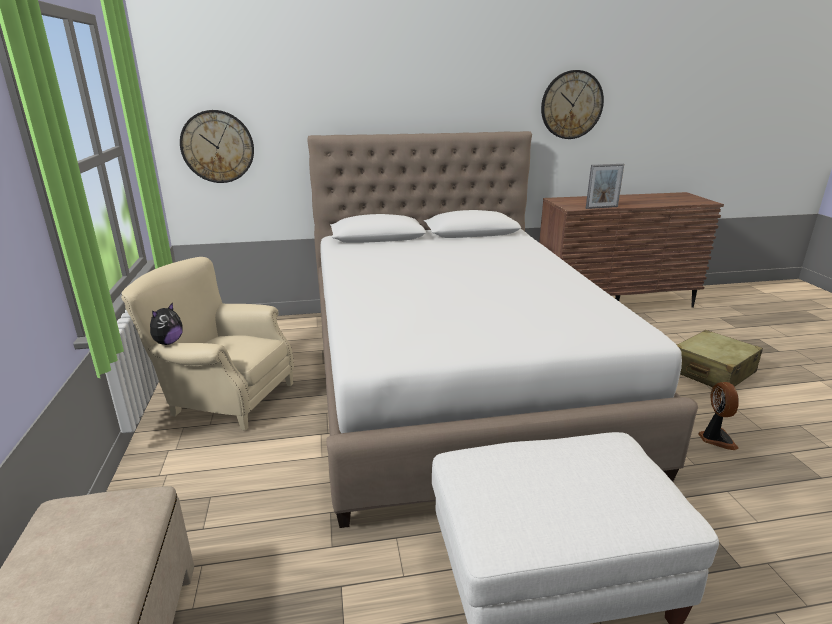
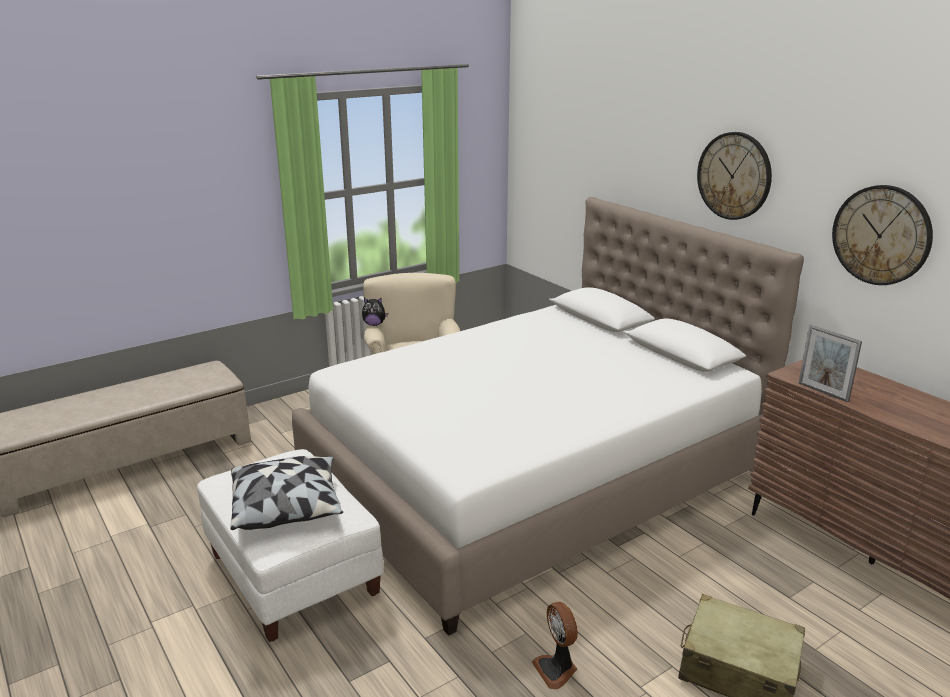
camera: 65 degrees right, 0 degrees up
(217, 147) = (540, 189): wall clock -> wall clock (734, 176)
(596, 483) = (287, 507): none -> pillow
(715, 438) = (556, 669): fan -> fan turned 90 degrees clockwise

